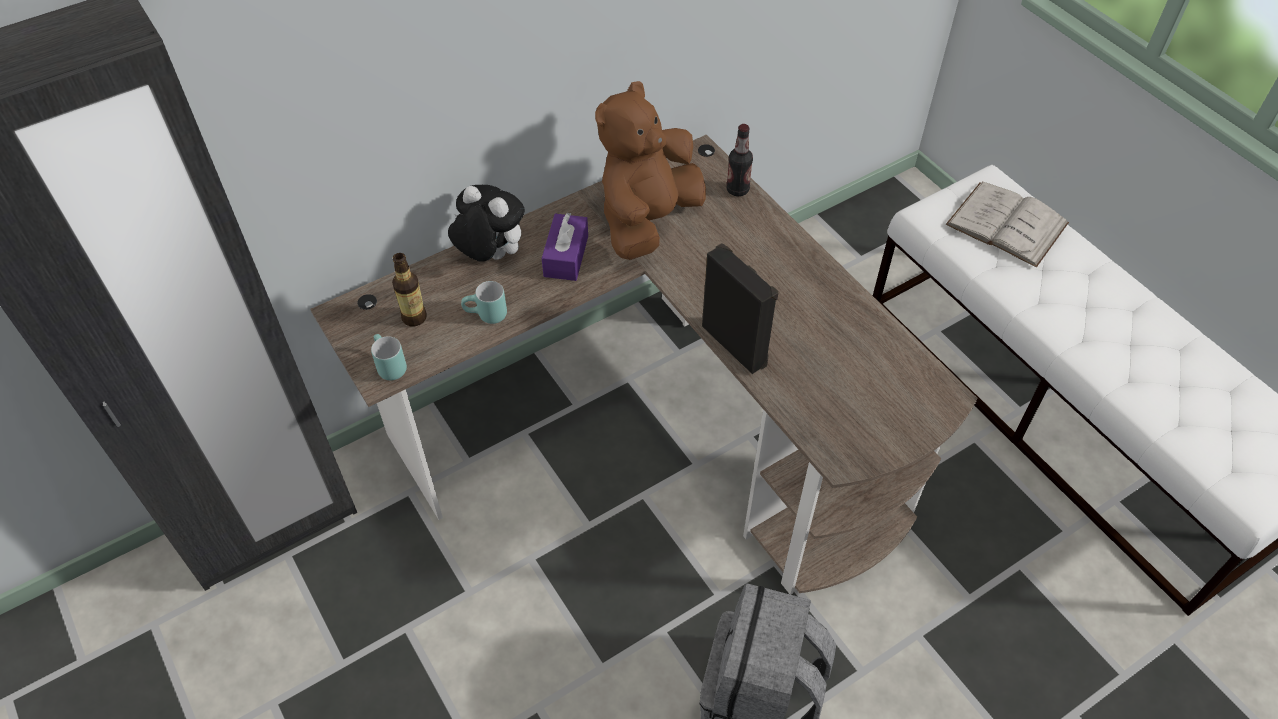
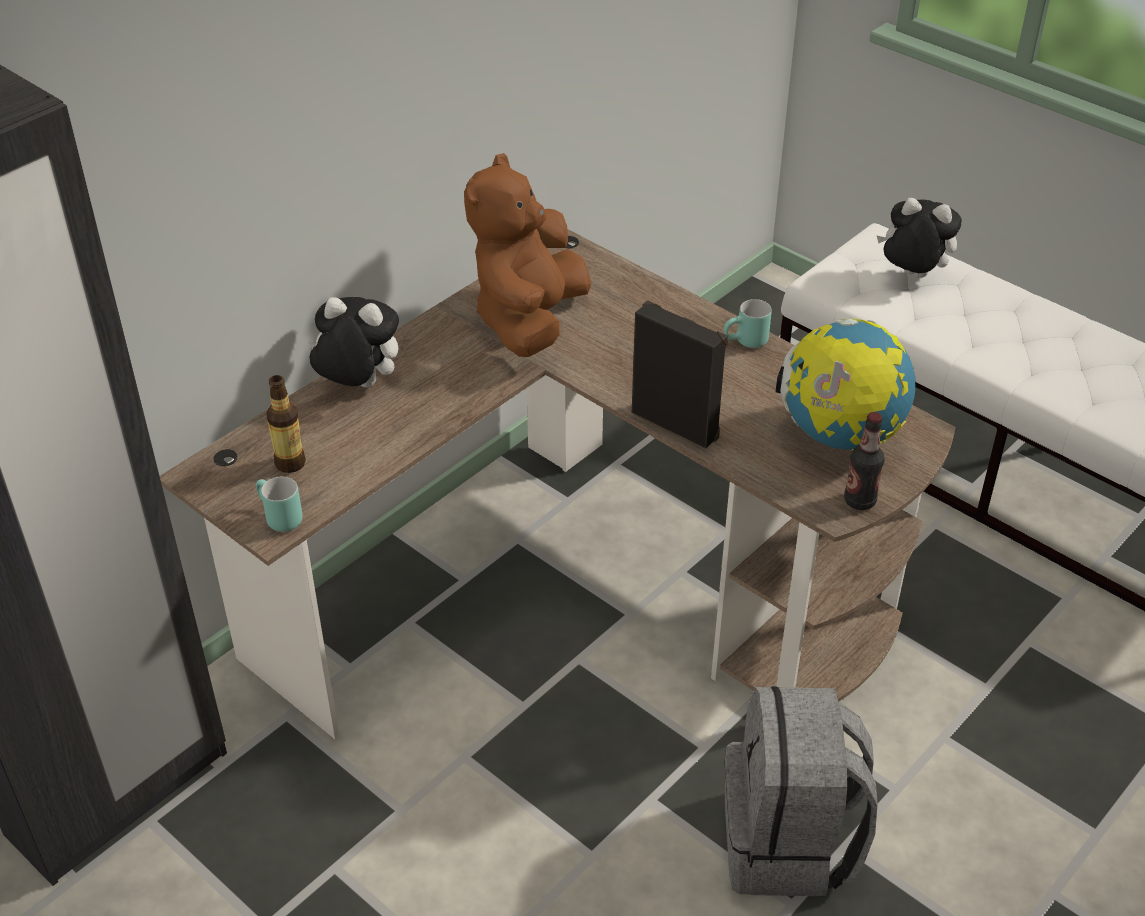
camera: 15 degrees left, 10 degrees down
(486, 317) = (377, 447): turquoise mug -> turquoise mug (746, 343)
(566, 256) = (448, 371): purple tissue box -> none
(737, 190) = (619, 274): bottle -> bottle (859, 501)
(871, 385) = (839, 435): none -> globe
(1007, 224) = (911, 276): white book -> plush toy

